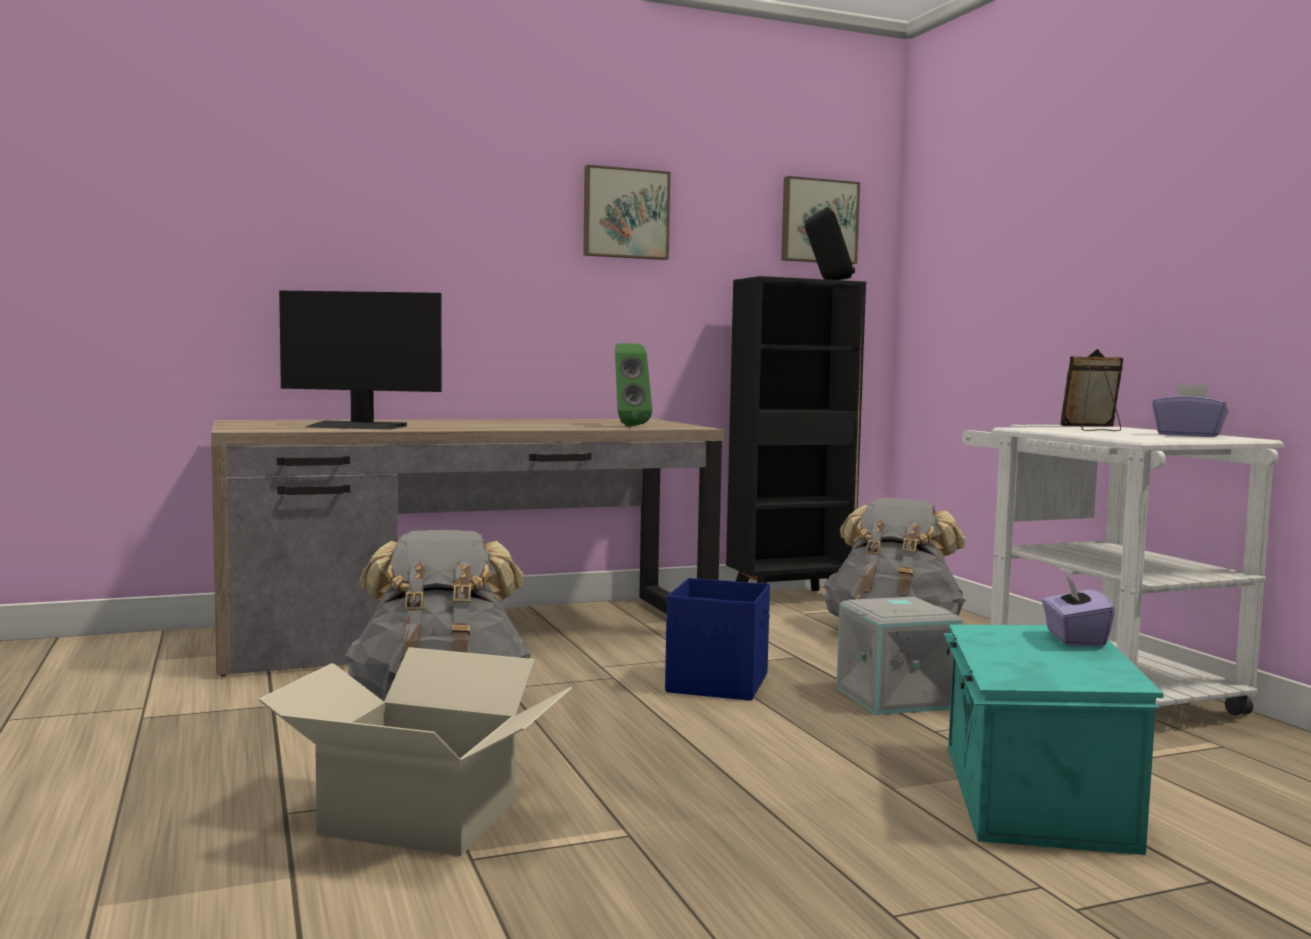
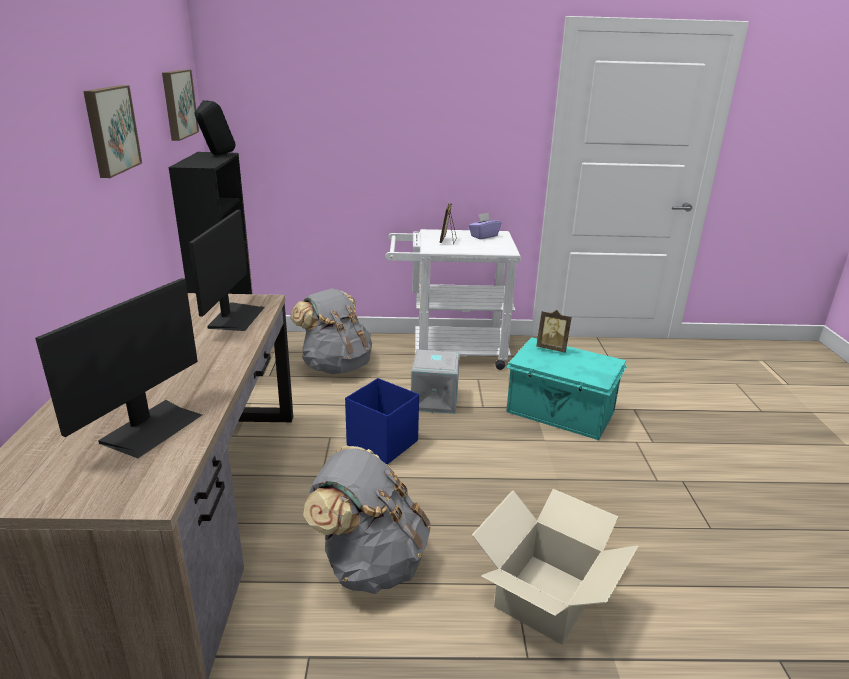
camera: 70 degrees left, 20 degrees up
(628, 426) = (235, 316): green speaker -> monitor
(1074, 638) = (552, 348): purple tissue box -> picture frame

